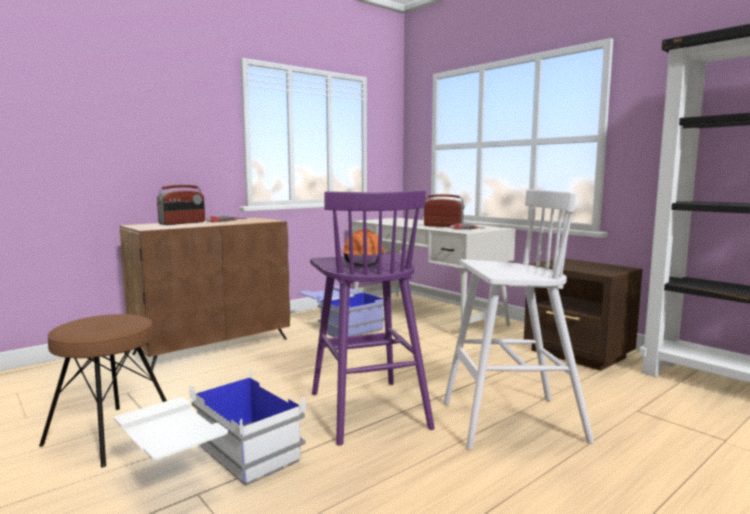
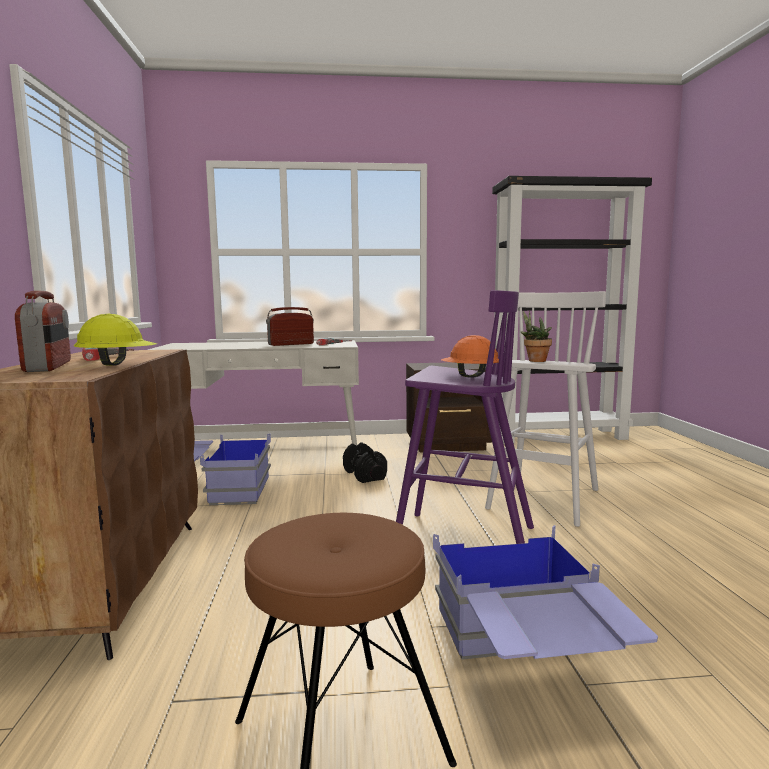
camera: 55 degrees left, 0 degrees up
(198, 225) = (118, 365): none -> yellow hard hat
(214, 468) = (527, 660): white storage box -> blue storage box
(441, 349) = (365, 475): none -> black dumbbell
(499, 265) = (534, 360): none -> potted plant

